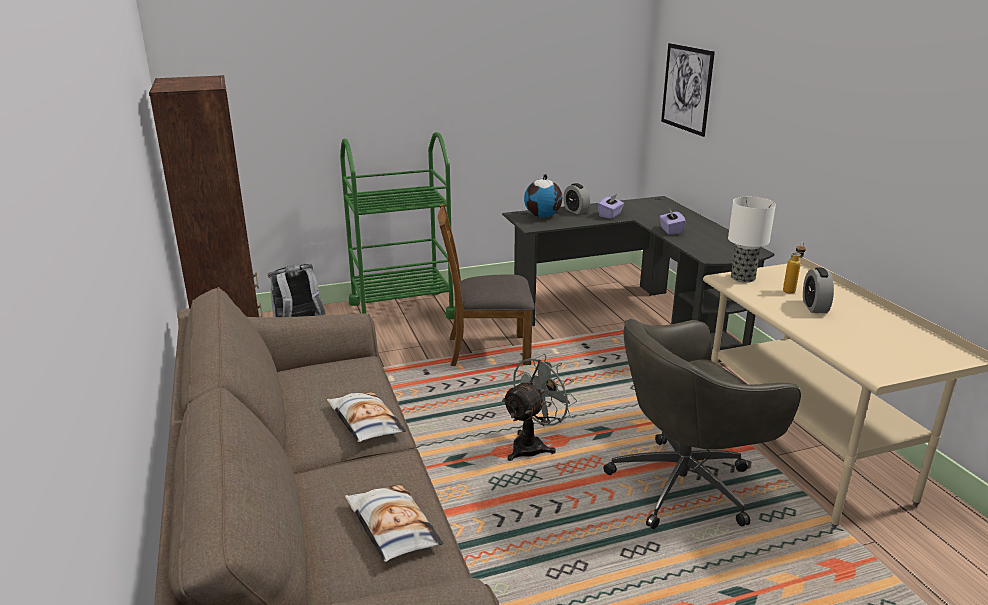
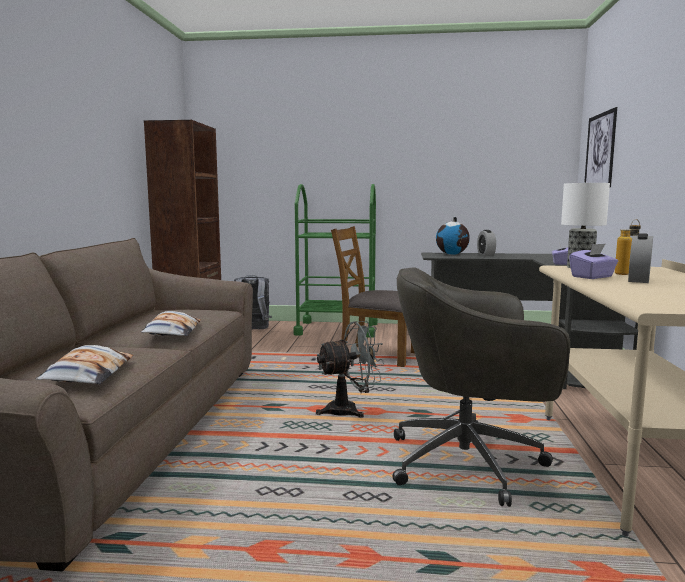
camera: 25 degrees right, 15 degrees down
(610, 215) = (514, 256): purple tissue box -> purple tissue box (592, 277)

